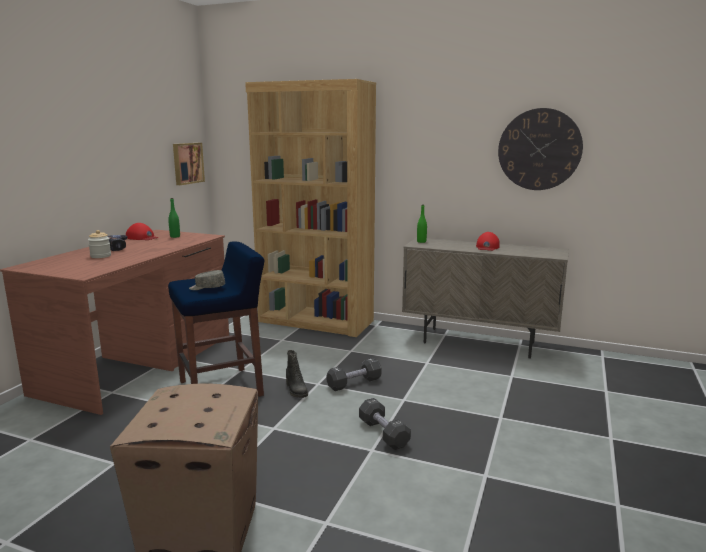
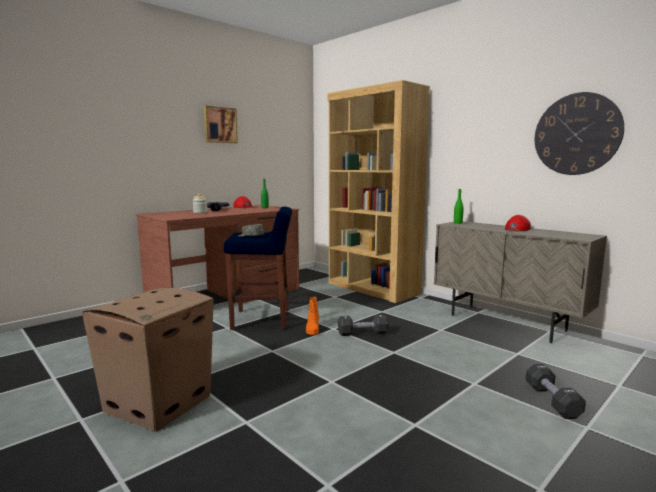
camera: 25 degrees right, 5 degrees down
(187, 163) = (294, 159): picture -> picture (220, 125)
(296, 391) = (312, 330): black boot -> orange boot
(383, 433) = (352, 372): black dumbbell -> black dumbbell (552, 401)

